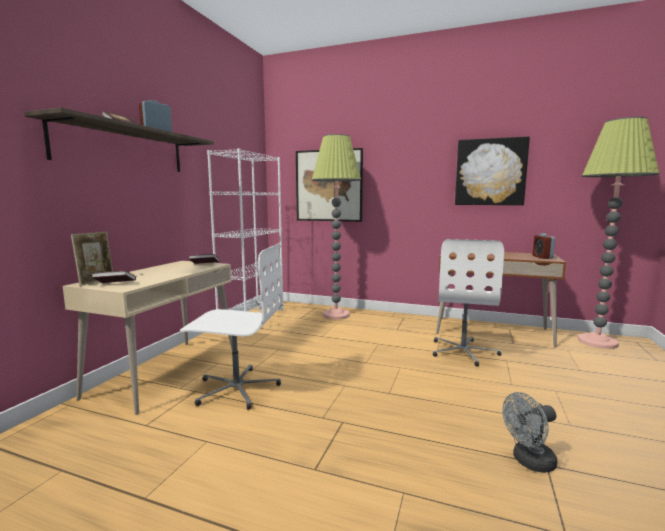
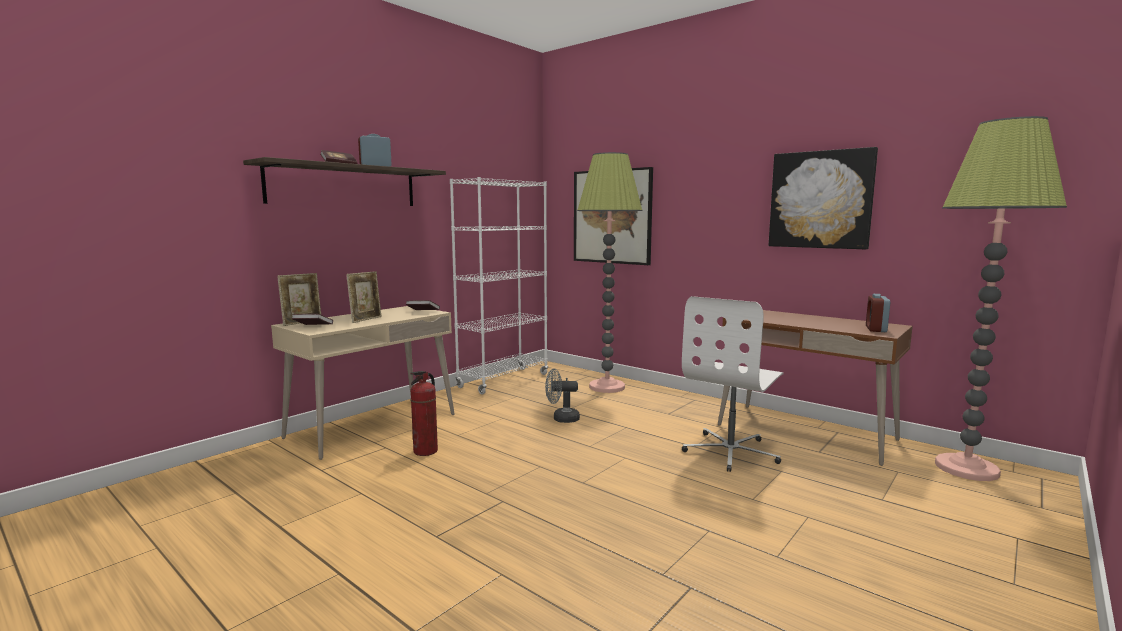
camera: 20 degrees right, 0 degrees up
(161, 274) = (366, 319): none -> picture frame
(236, 388) = (426, 451): white office chair -> fire extinguisher
(529, 462) = (672, 580): grey fan -> grey fan (561, 419)

